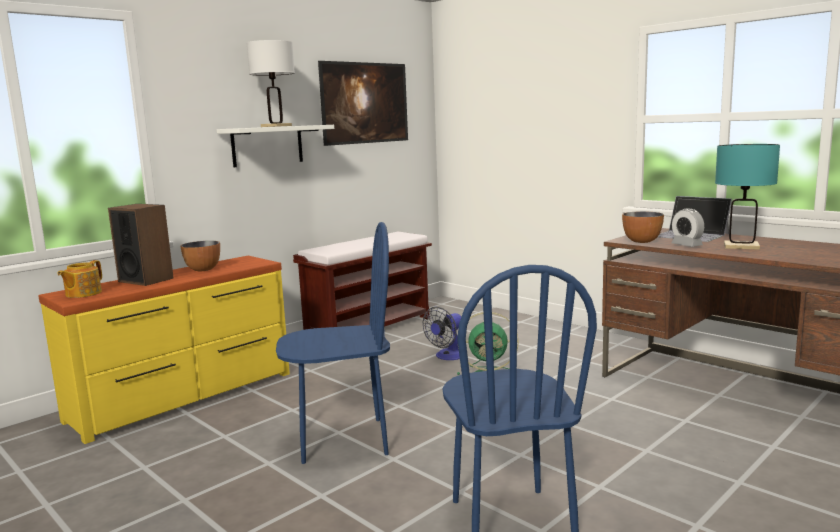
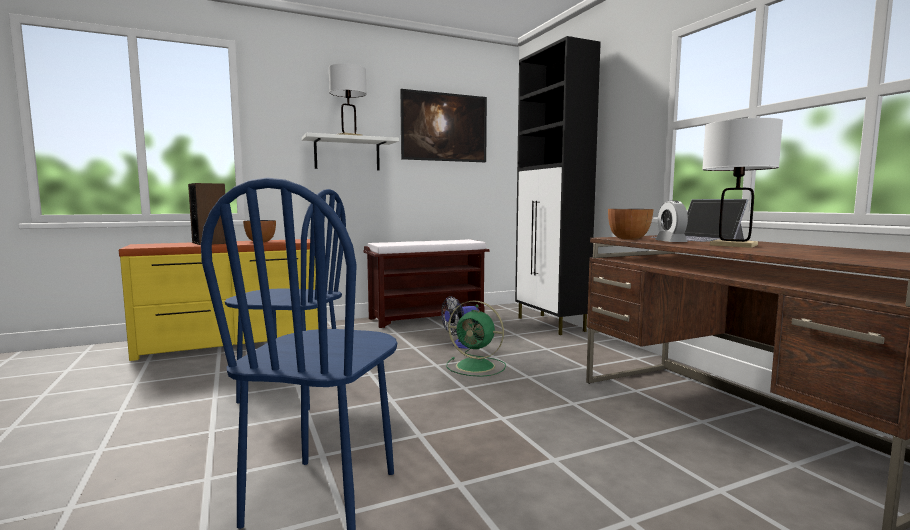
camera: 20 degrees right, 5 degrees down
(82, 293) = (152, 245): teapot -> none
(507, 318) = (551, 324): none -> black cabinet
(741, 246) = (734, 245): turquoise table lamp -> white table lamp

